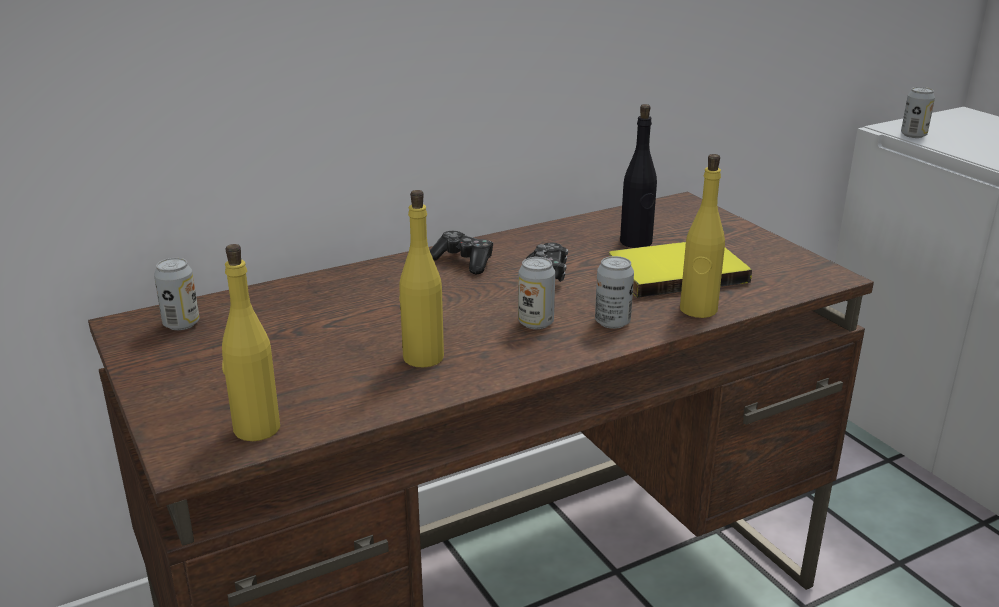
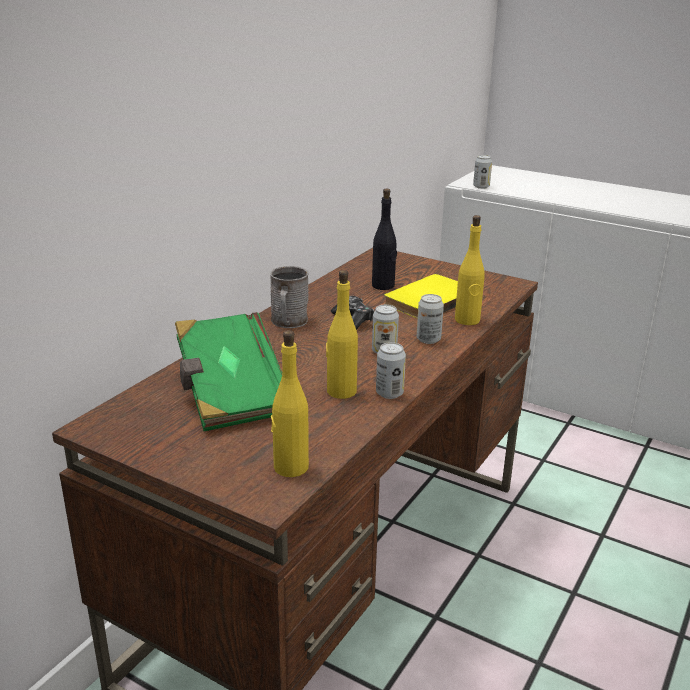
camera: 30 degrees left, 0 degrees up
(181, 324) = (137, 415): can -> can (389, 393)
(299, 327) = (230, 394): none -> green book
(463, 261) = (288, 322): game controller -> grey mug

